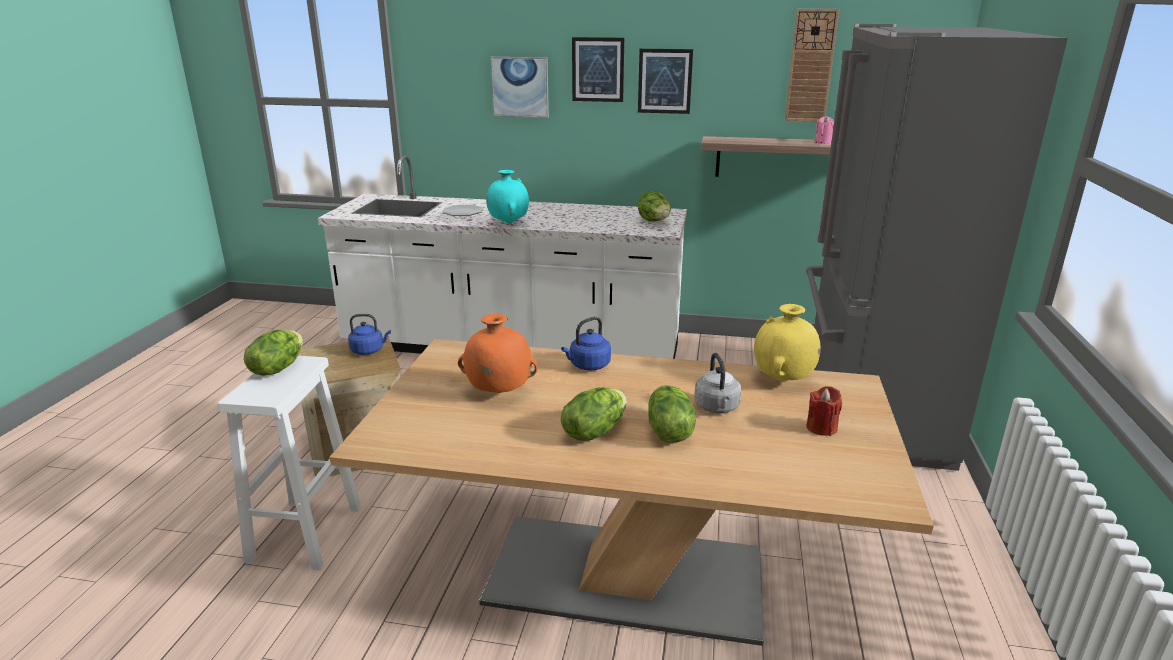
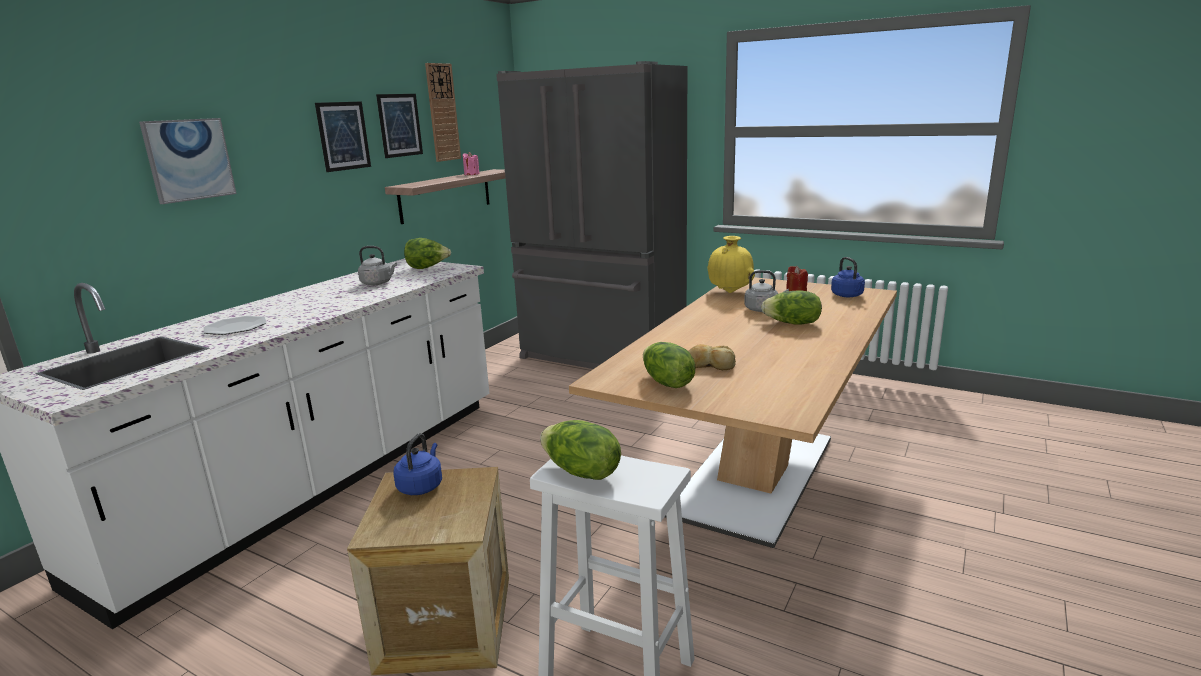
camera: 70 degrees left, 5 degrees down
(498, 392) = (710, 365): orange vase -> bread
(508, 223) = (330, 311): turquoise vase -> none
(588, 366) = (676, 334): blue kettle -> blue kettle (848, 296)
(592, 219) = (378, 283): none -> grey kettle
(594, 431) = (788, 341): lettuce -> lettuce (666, 383)
(598, 69) = (278, 129): picture -> picture (400, 125)

